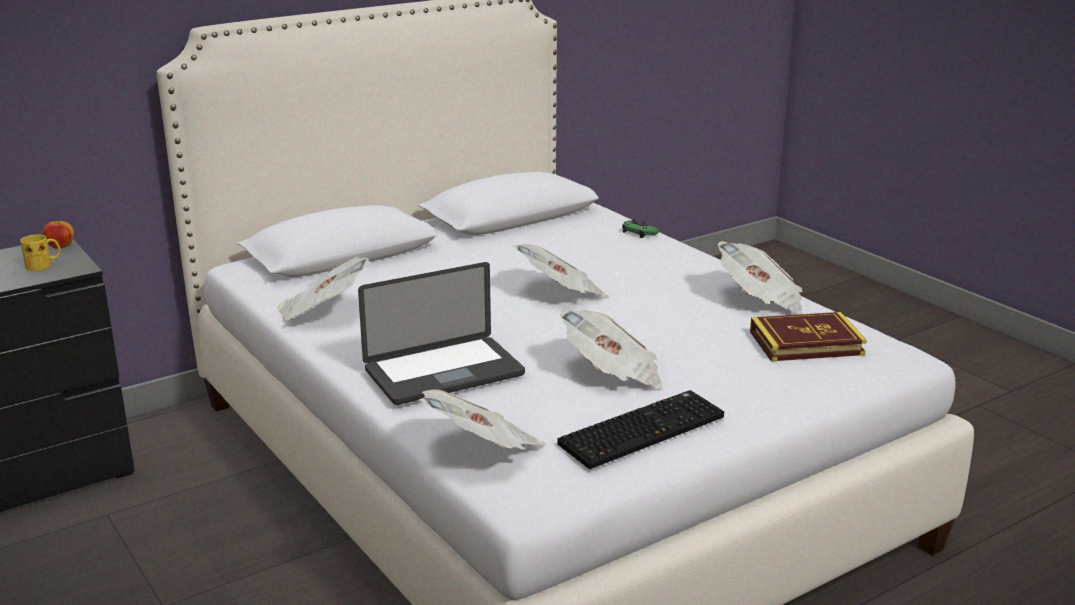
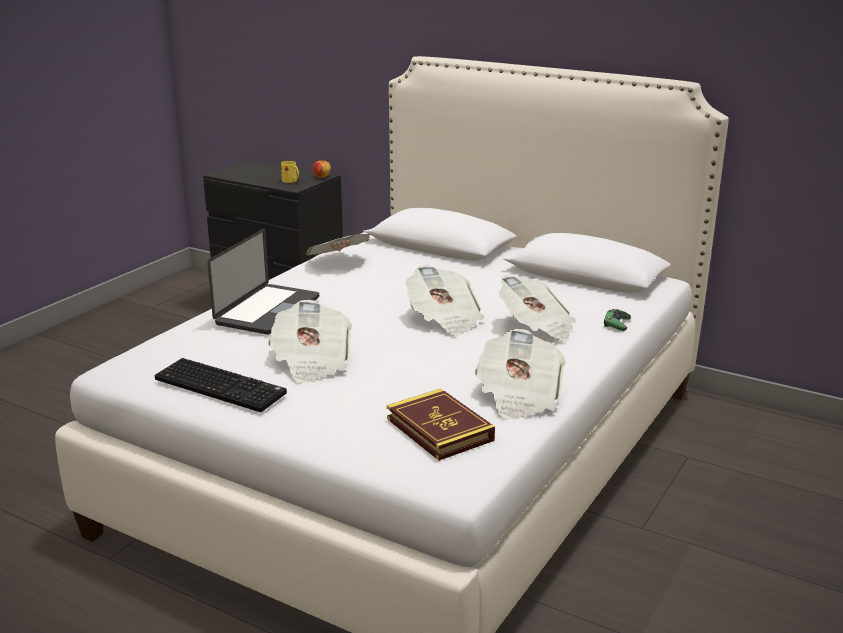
camera: 65 degrees right, 0 degrees up
(444, 373) = (268, 311): laptop -> laptop turned 105 degrees counterclockwise
(483, 449) = (165, 343): newspaper -> newspaper (537, 328)

